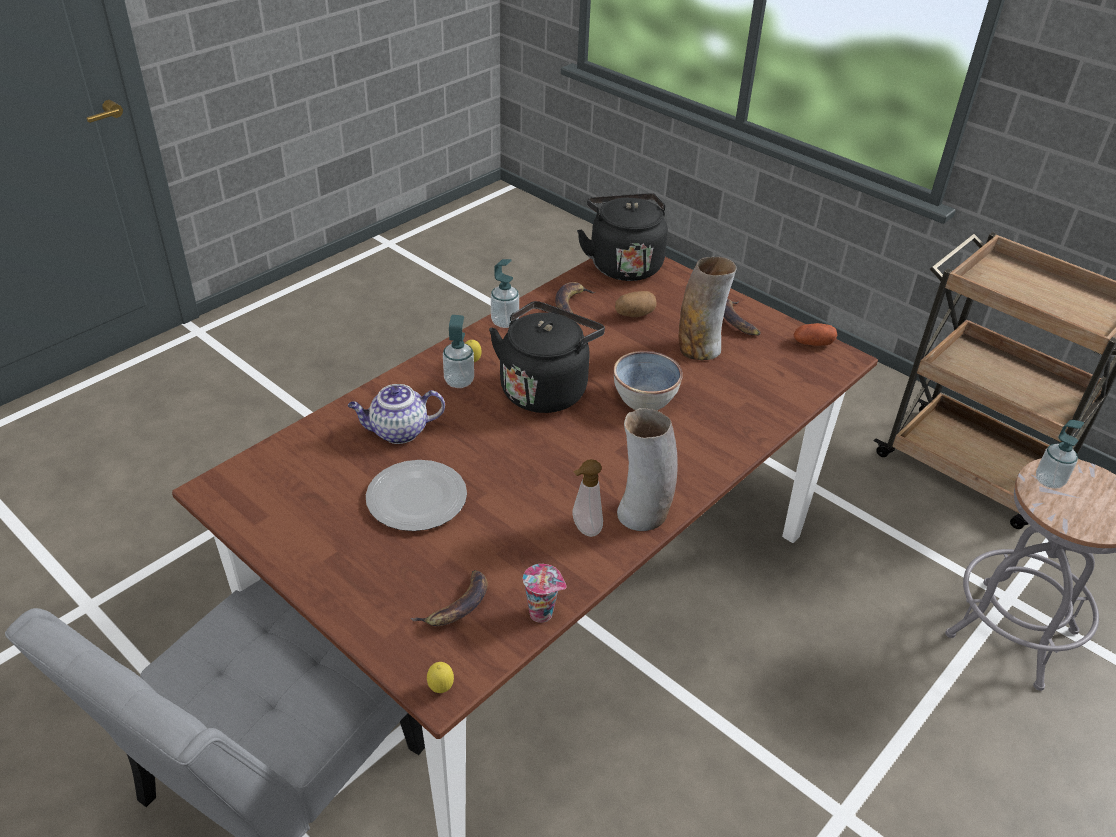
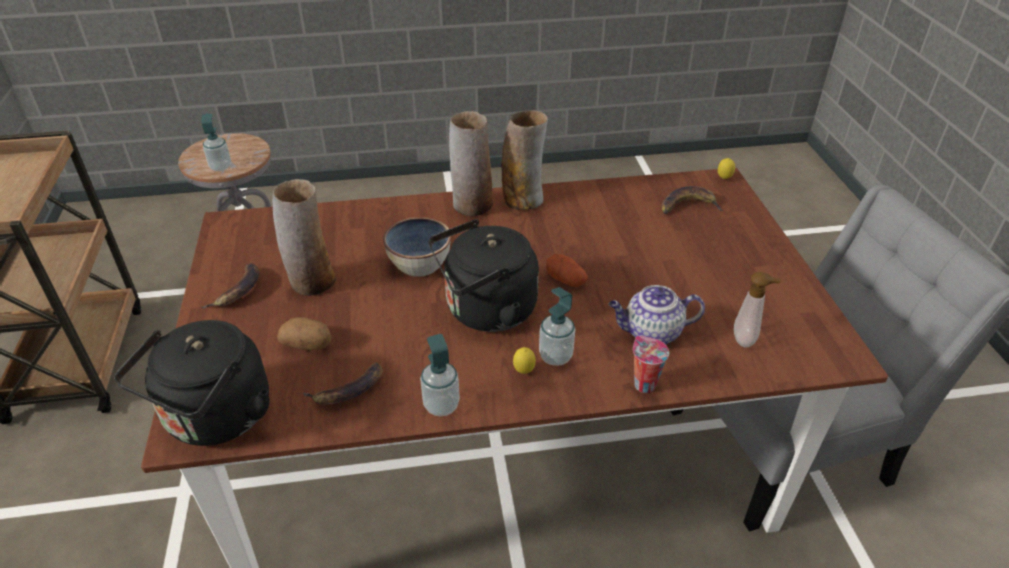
camera: 140 degrees left, 0 degrees up
(398, 432) = (651, 333): teapot -> teapot turned 150 degrees clockwise
(416, 499) = (672, 273): plate -> none
(543, 613) = (638, 183): cup -> cup (643, 384)
(584, 529) = (570, 208): soap dispenser -> soap dispenser (746, 340)
(680, 478) = (472, 206): none -> vase
(813, 343) = (223, 242): potato -> potato (566, 280)

